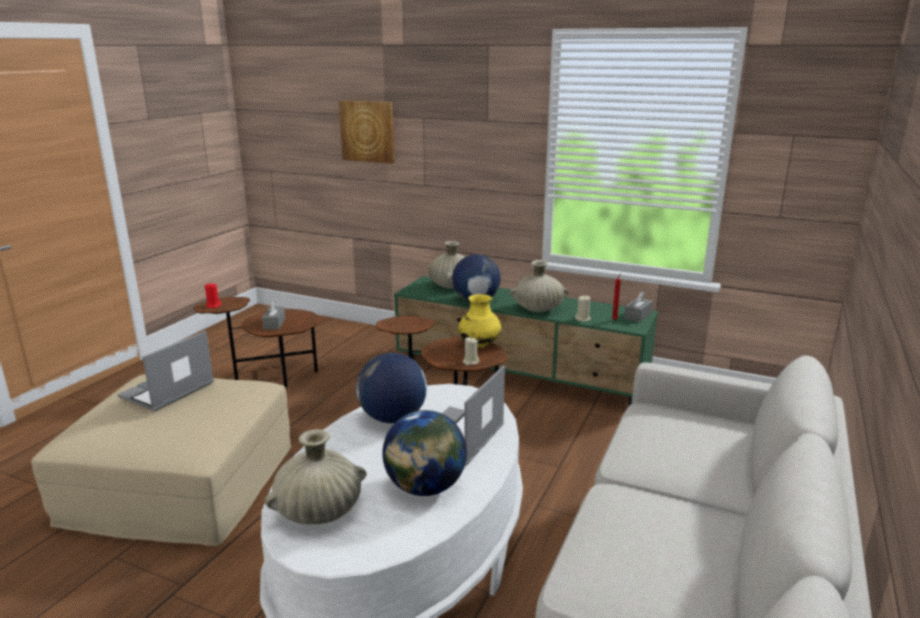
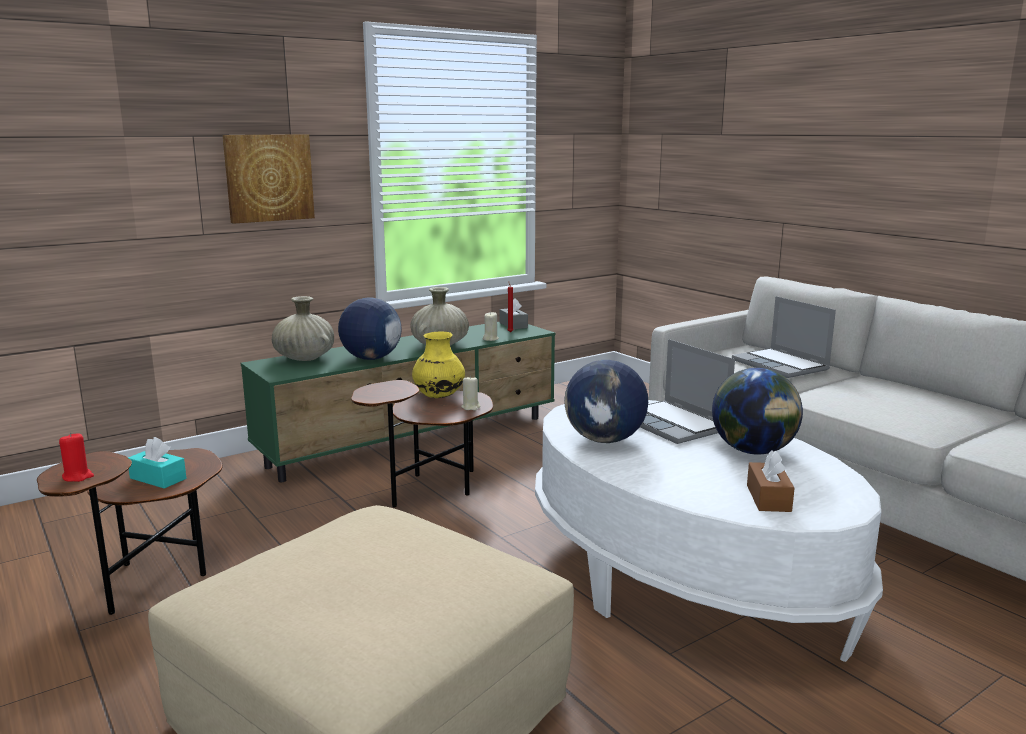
camera: 60 degrees left, 5 degrees down
(167, 391) = (309, 570): laptop -> laptop (781, 365)
(274, 324) = (158, 478): grey tissue box -> turquoise tissue box
(319, 511) = (768, 498): beige vase -> brown tissue box
(368, 131) = (95, 162): picture -> picture (269, 178)

